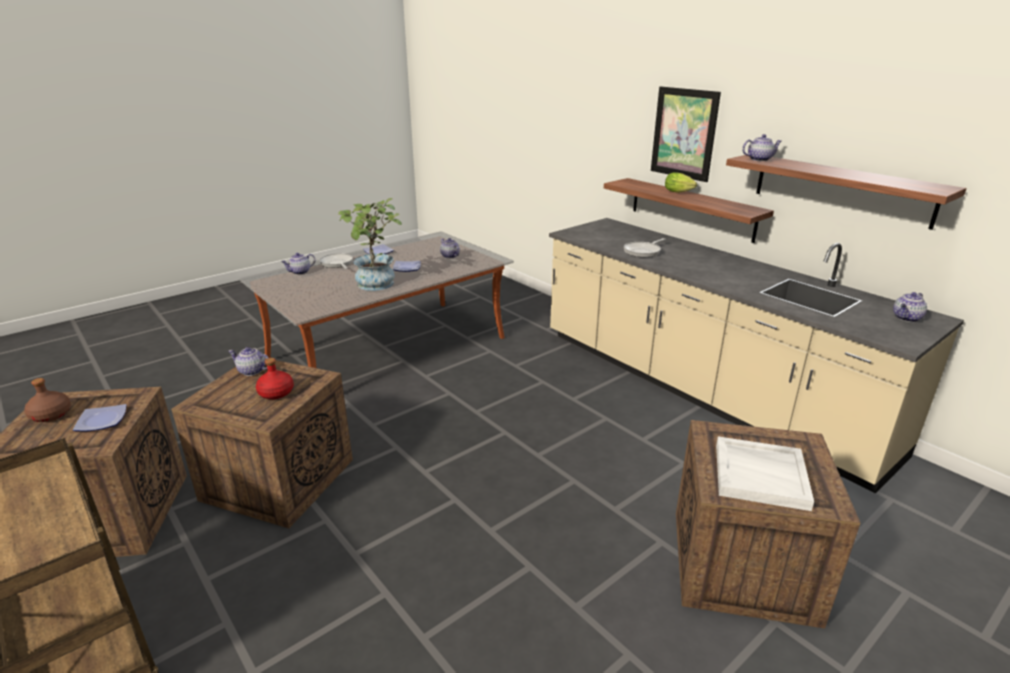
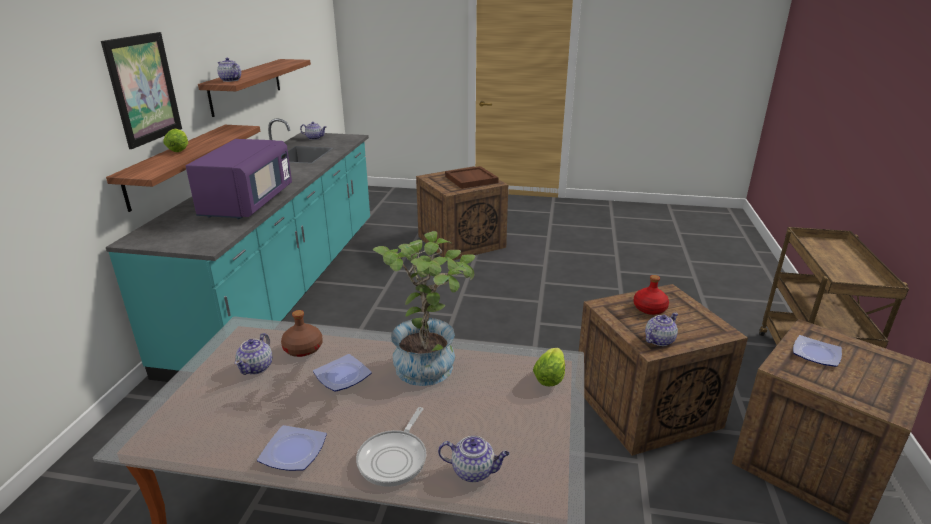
camera: 130 degrees left, 0 degrees up
(50, 415) = (877, 387): brown bottle -> brown bottle (303, 348)
(252, 371) = (659, 340): teapot -> teapot turned 105 degrees counterclockwise
(302, 305) = (550, 376): none -> lettuce
(643, 251) = (247, 204): frying pan -> purple microwave
(701, 389) = (286, 286): beige counter -> turquoise counter
(761, 475) = (470, 179): white tray -> brown tray

